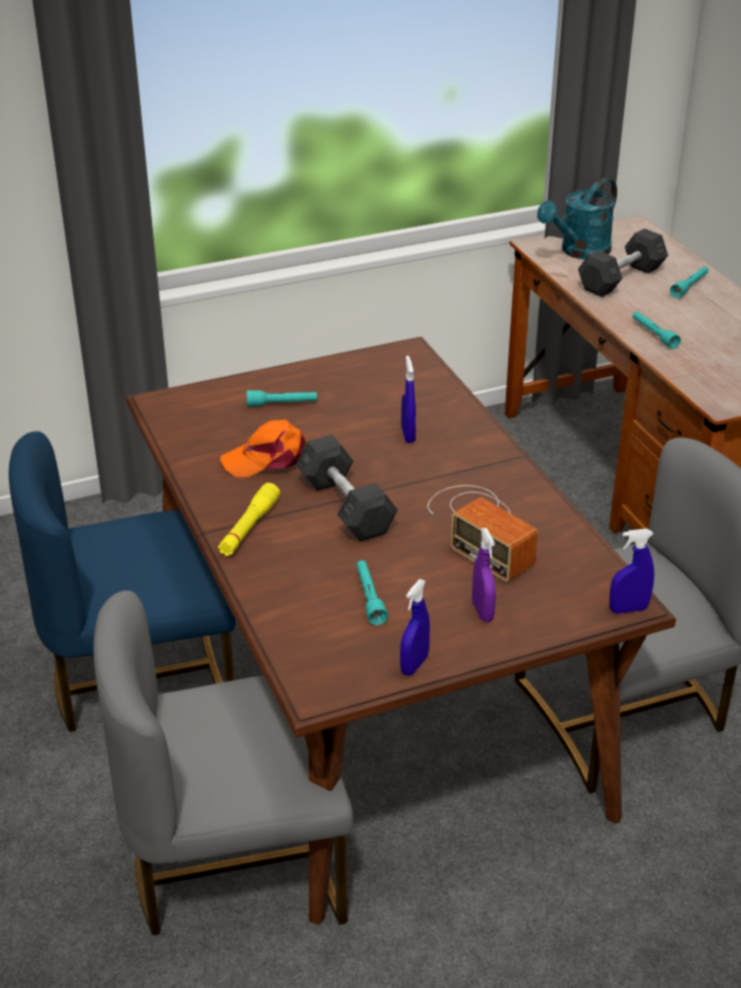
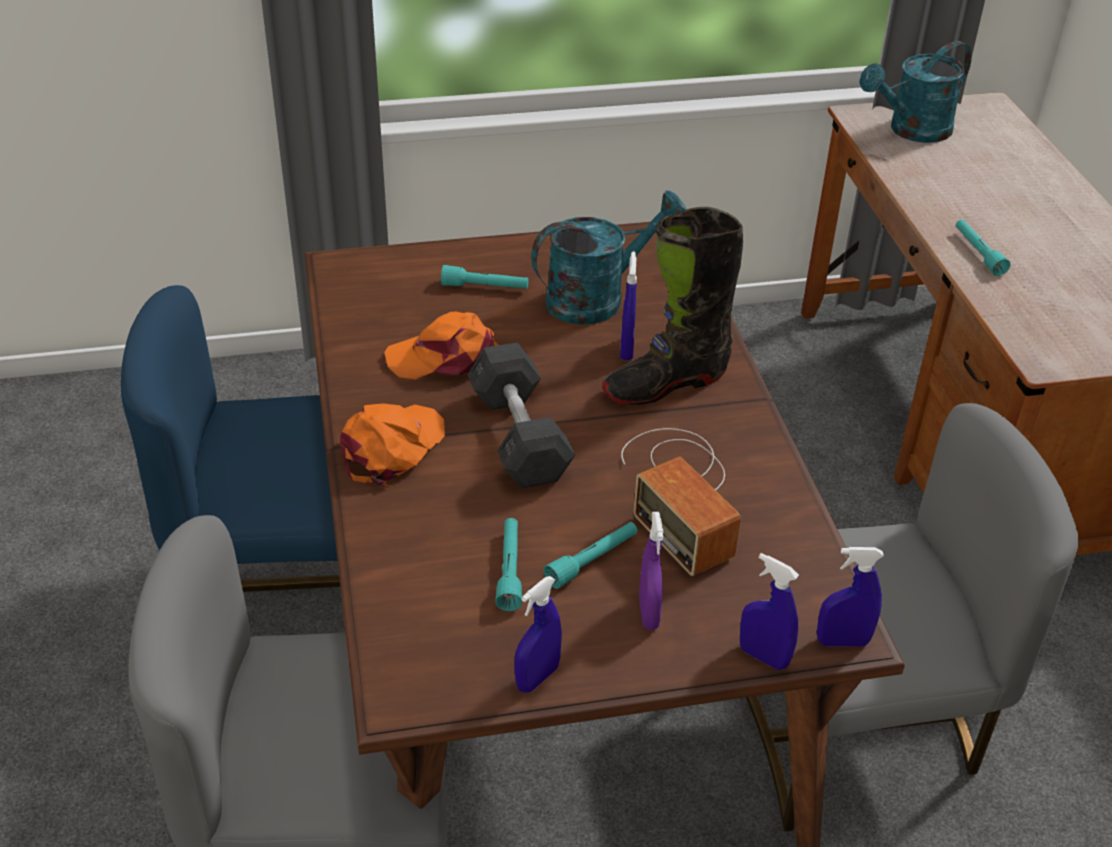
camera: 10 degrees right, 5 degrees up
(249, 527) = (391, 448): yellow flashlight -> orange cap
(373, 401) = (597, 298): none -> turquoise watering can
(445, 455) = (665, 384): none -> black boot
(574, 627) = (763, 657): none -> blue spray bottle
(621, 279) = (955, 172): grey dumbbell -> none
(689, 287) = (1041, 194): turquoise flashlight -> turquoise flashlight (592, 561)

